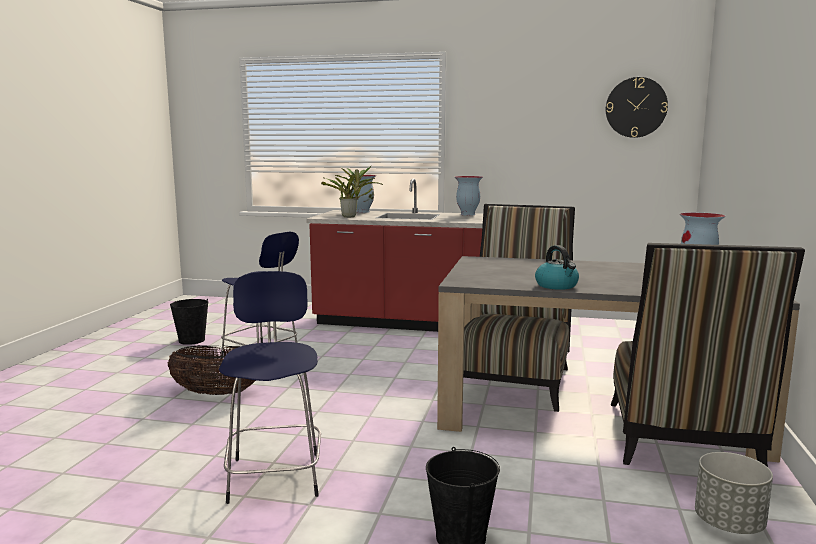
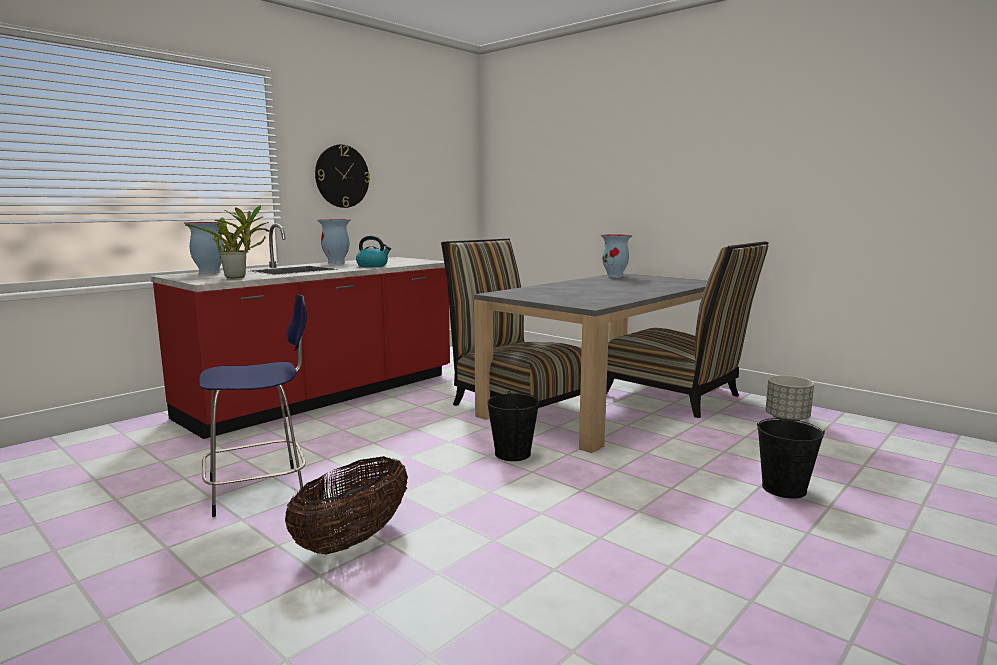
camera: 60 degrees left, 0 degrees up
(191, 340) = (78, 528): black bucket -> black bucket (512, 454)
(275, 474) = (631, 541): blue stool -> none
(557, 286) = (634, 295): kettle -> kettle (373, 266)
(636, 107) = (440, 153): wall clock -> wall clock (342, 176)

